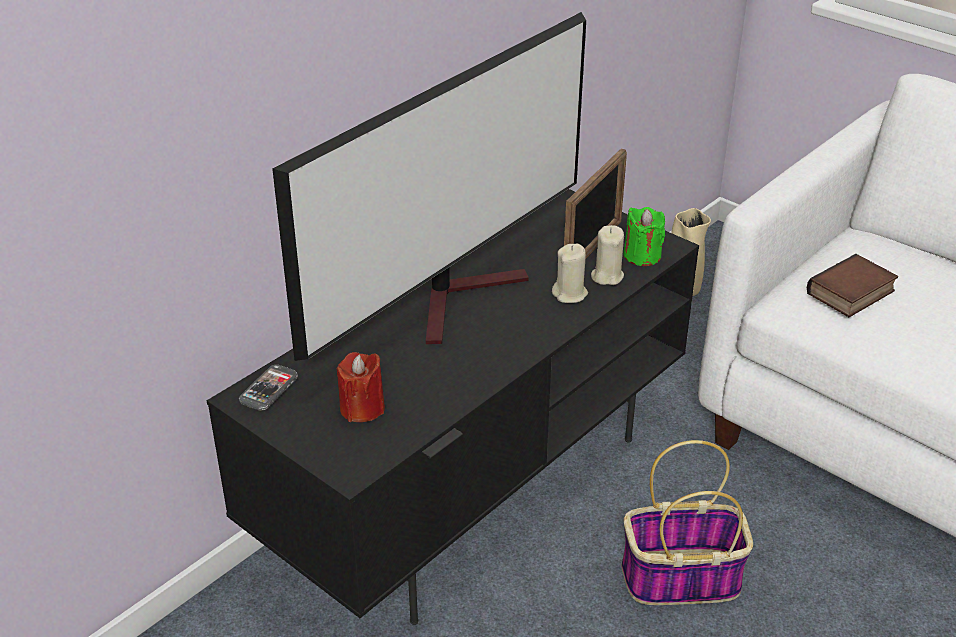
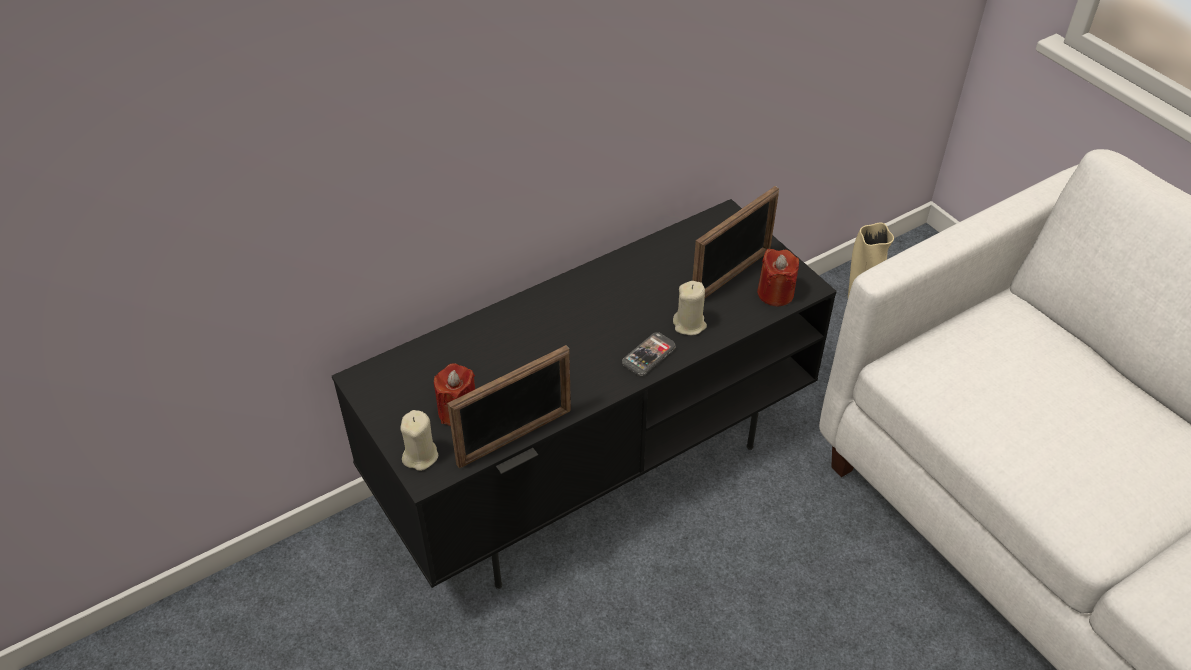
camera: 15 degrees right, 10 degrees up
(269, 389) = (386, 375): phone -> phone (648, 355)
(433, 420) = (515, 437): none -> picture frame
(461, 296) = (588, 308): television -> none
(607, 276) = (732, 310): beige candle -> beige candle (420, 456)
(642, 256) = (775, 293): green candle -> red candle
(679, 579) = (746, 599): basket -> none
(851, 294) = (971, 372): book -> none

